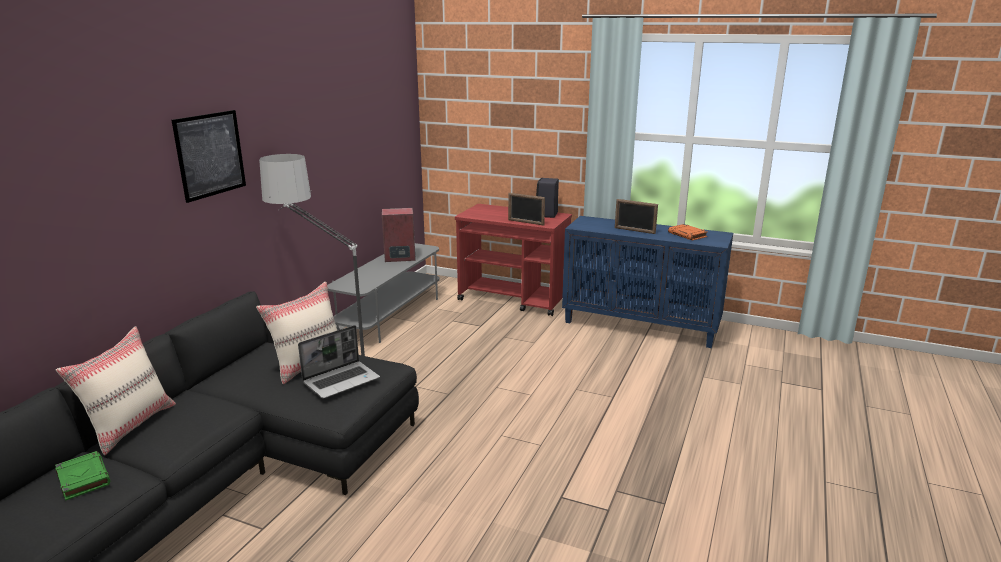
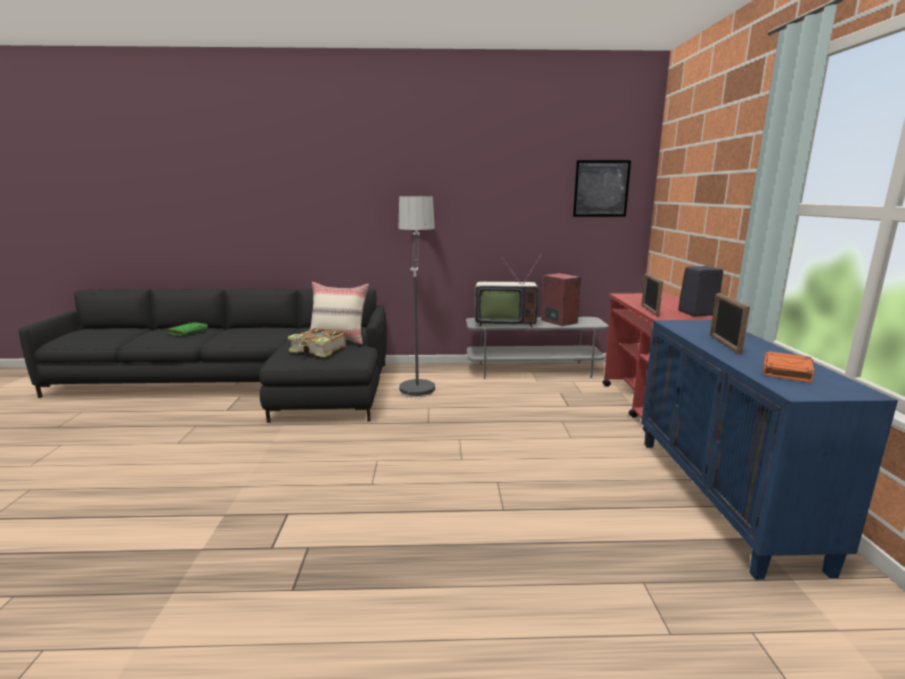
camera: 65 degrees right, 5 degrees down
(130, 425) = (247, 327): beige pillow -> none
(210, 155) = (368, 186): picture -> picture (601, 188)
(342, 380) = (318, 350): laptop -> book
(370, 277) = (503, 323): none -> television

